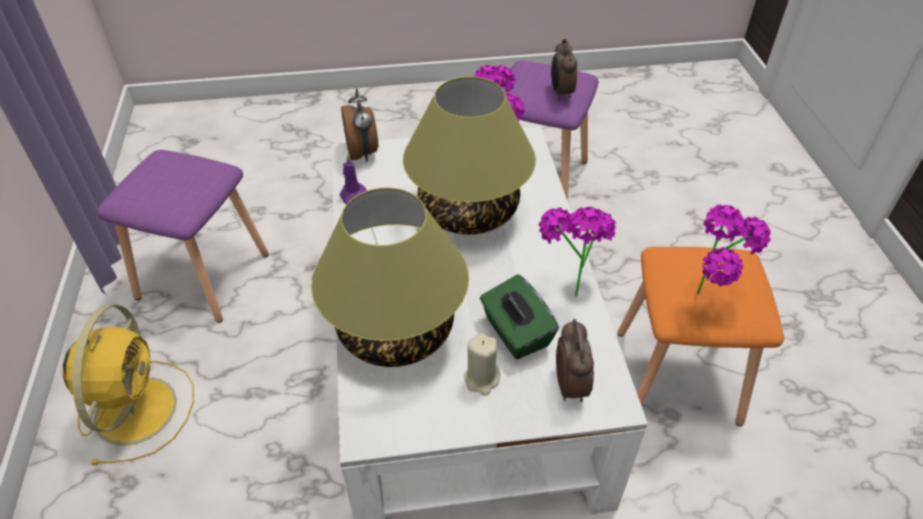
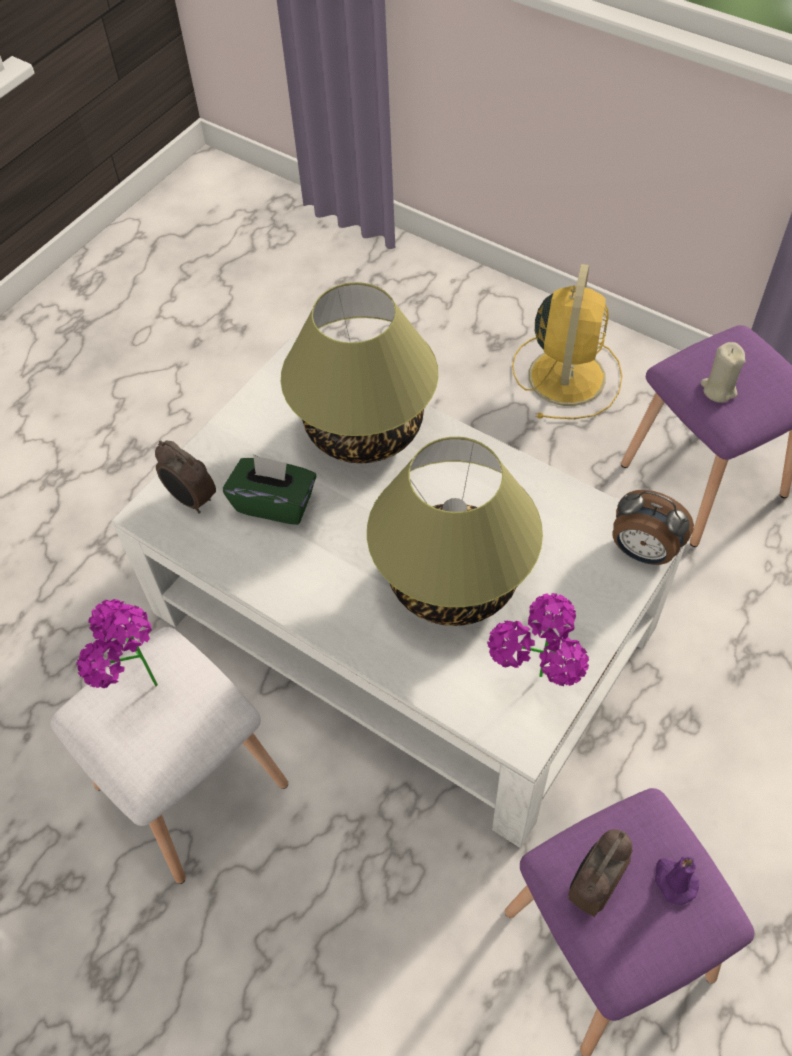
camera: 135 degrees right, 10 degrees up
(137, 407) = (567, 374): yellow fan -> yellow fan turned 120 degrees counterclockwise
(352, 194) = (574, 500): purple candle -> purple candle (674, 880)
(482, 379) = (261, 450): beige candle -> beige candle (718, 389)
(560, 93) = (593, 886): alarm clock -> alarm clock turned 90 degrees counterclockwise
(569, 285) = (276, 583): potted plant -> none
(679, 375) = (190, 788): orange stool -> white stool

